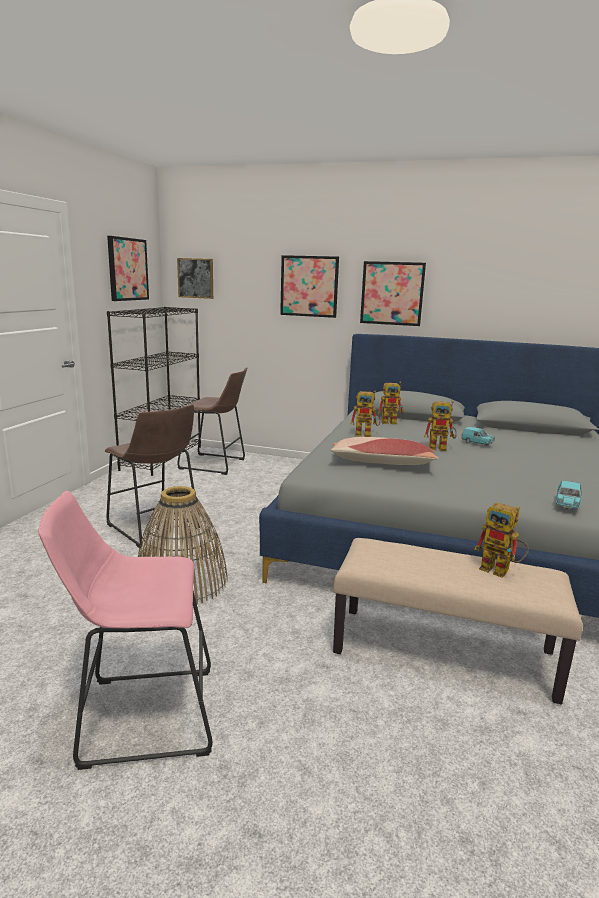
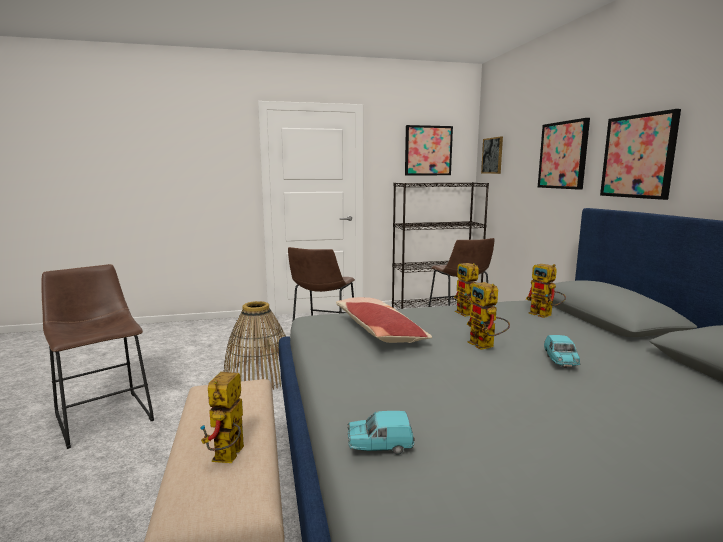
camera: 60 degrees right, 5 degrees down
(140, 715) = (103, 415): pink stool -> brown stool

